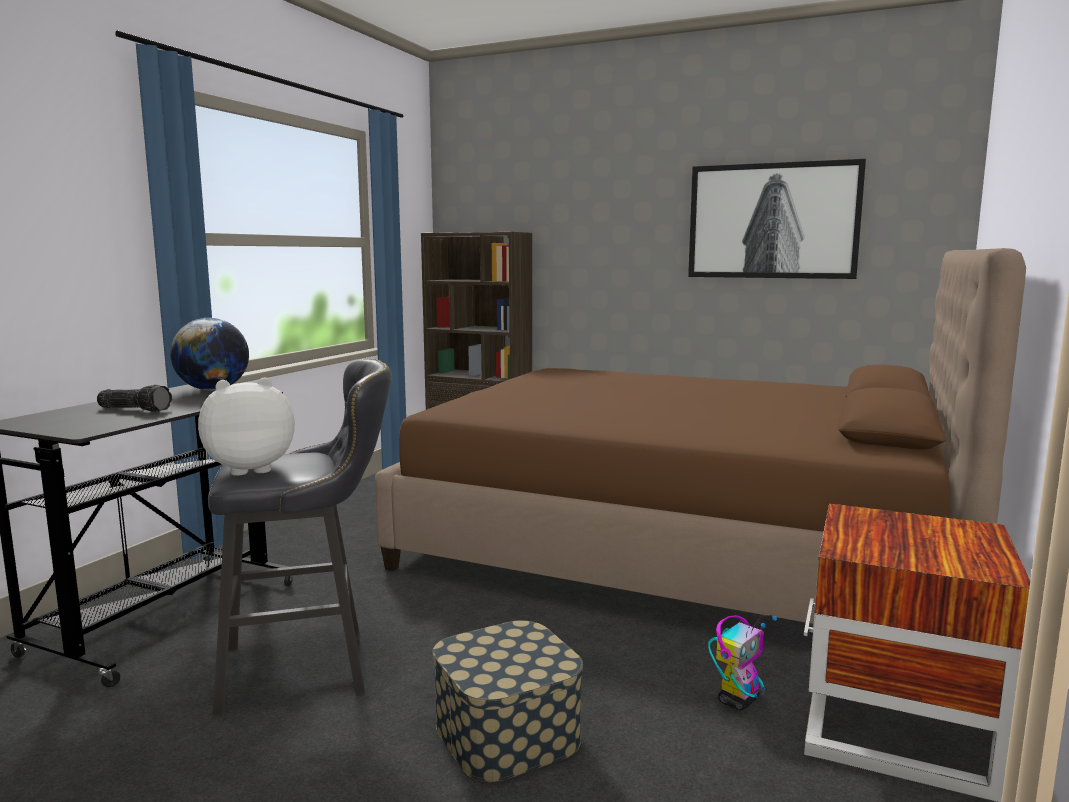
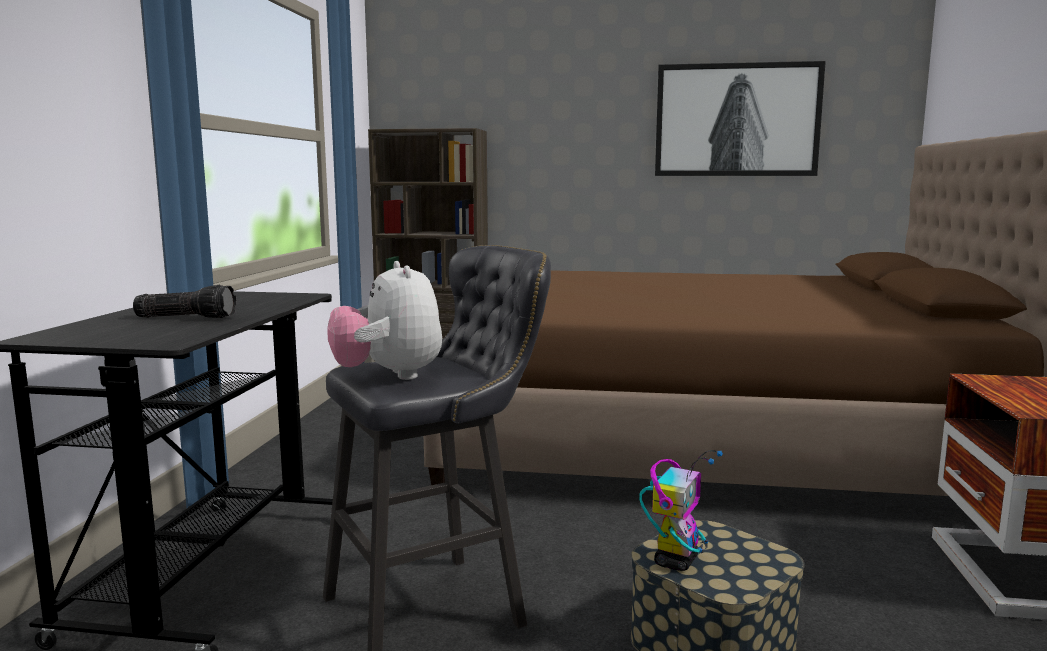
camera: 15 degrees left, 0 degrees up
(213, 389) = (242, 295): globe -> none
(250, 469) = (389, 376): plush toy -> plush toy turned 75 degrees counterclockwise
(739, 700) = (894, 575): toy robot -> toy robot (676, 560)

